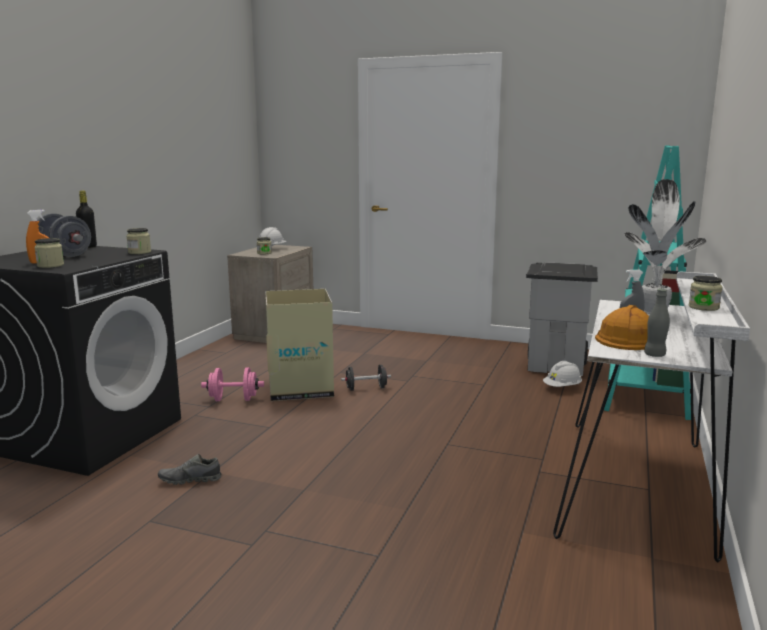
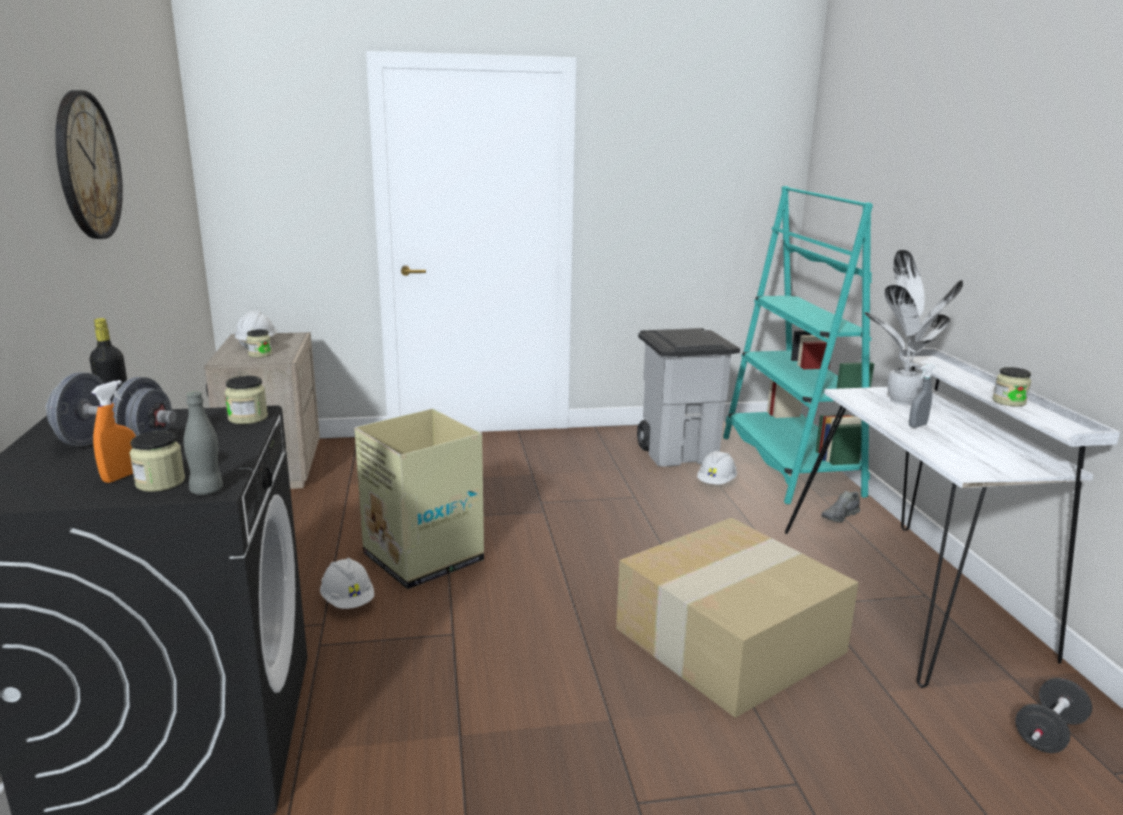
camera: 30 degrees left, 5 degrees up
(137, 121) = (87, 166): none -> wall clock
(190, 480) = (445, 761): grey shoe -> grey shoe (840, 516)
(233, 399) = (348, 601): pink dumbbell -> white hard hat
(366, 388) = (508, 536): black dumbbell -> black dumbbell (1048, 733)
(442, 472) = (729, 638): none -> cardboard box
(628, 339) = (951, 448): orange hard hat -> none
(654, 355) = (1009, 467): grey bottle -> grey bottle (207, 490)

